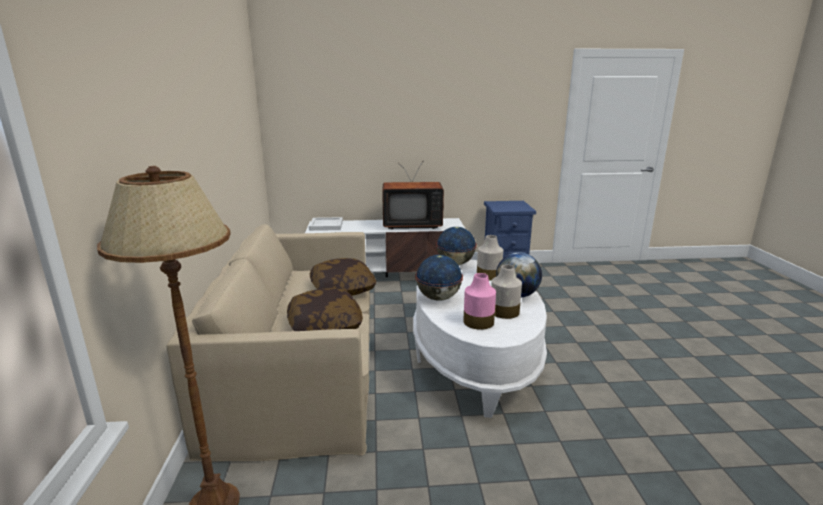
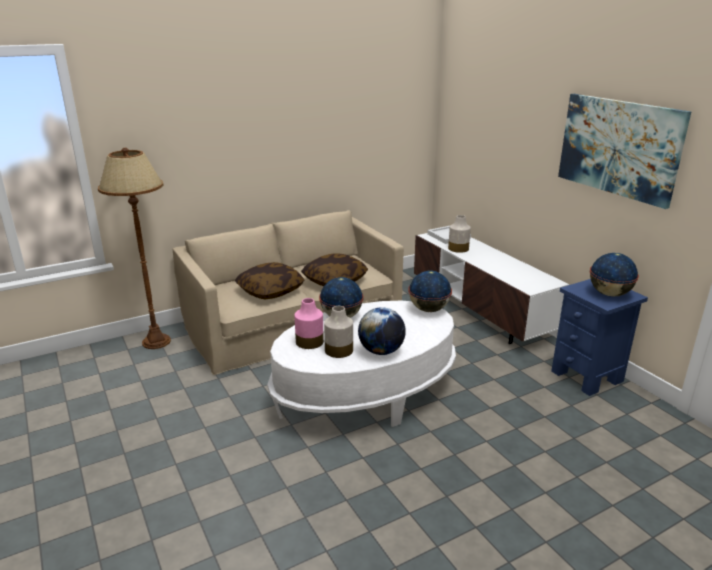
camera: 65 degrees right, 5 degrees up
(411, 224) = (505, 267): television -> none
(482, 104) = (618, 147): none -> picture
(488, 275) = (416, 330): beige vase -> beige vase (458, 248)
(513, 205) = (610, 294): none -> globe

